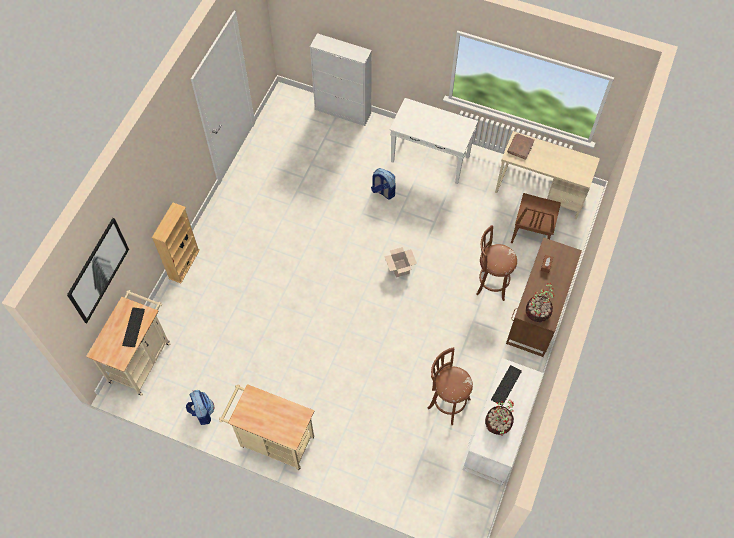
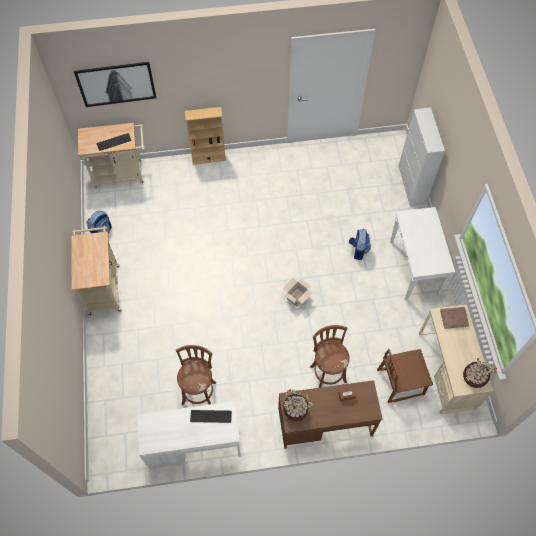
camera: 60 degrees right, 0 degrees up
(498, 424) = (172, 426): potted plant -> potted plant (473, 378)

